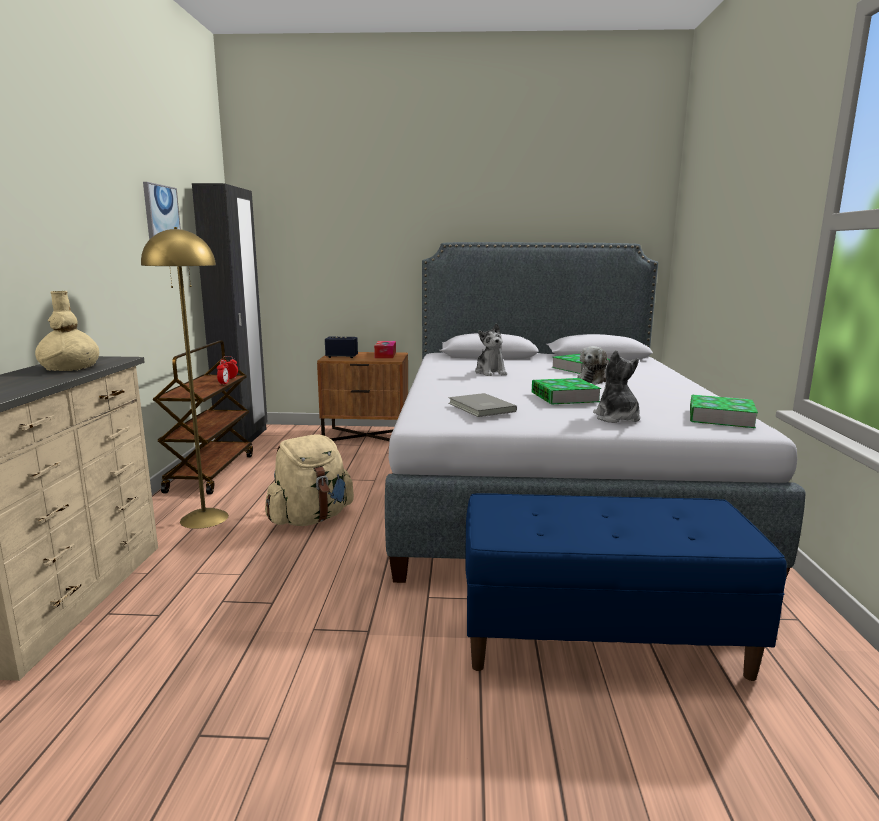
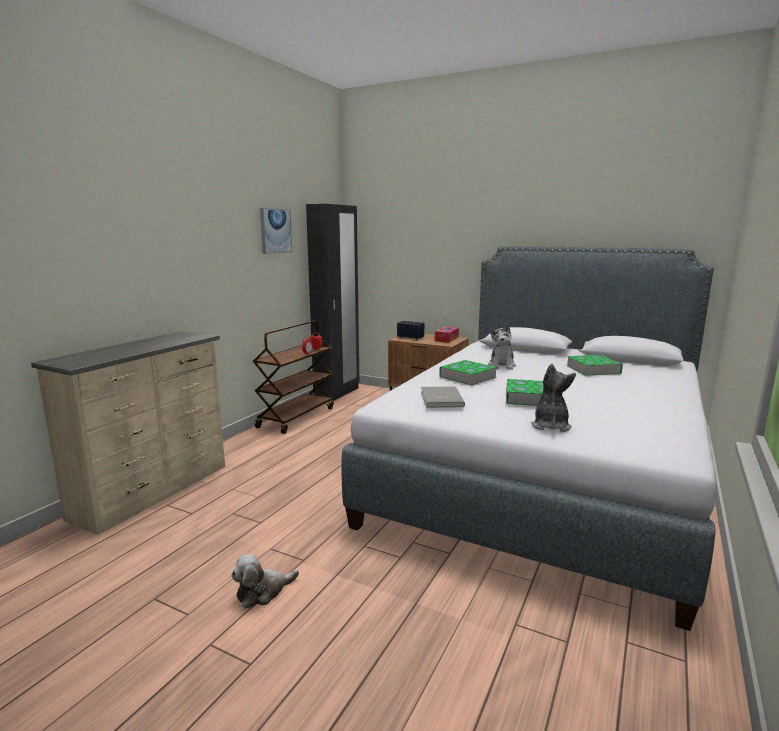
camera: 25 degrees right, 0 degrees up
(70, 367) = (166, 341): beige vase -> none
(204, 518) = (267, 451): yellow floor lamp -> none
(311, 519) = (333, 465): beige backpack -> none
(594, 379) = (589, 383): plush toy -> plush toy (263, 592)
(601, 637) = (472, 617): blue bench -> none
(720, 417) = (659, 440): book -> book (467, 377)

